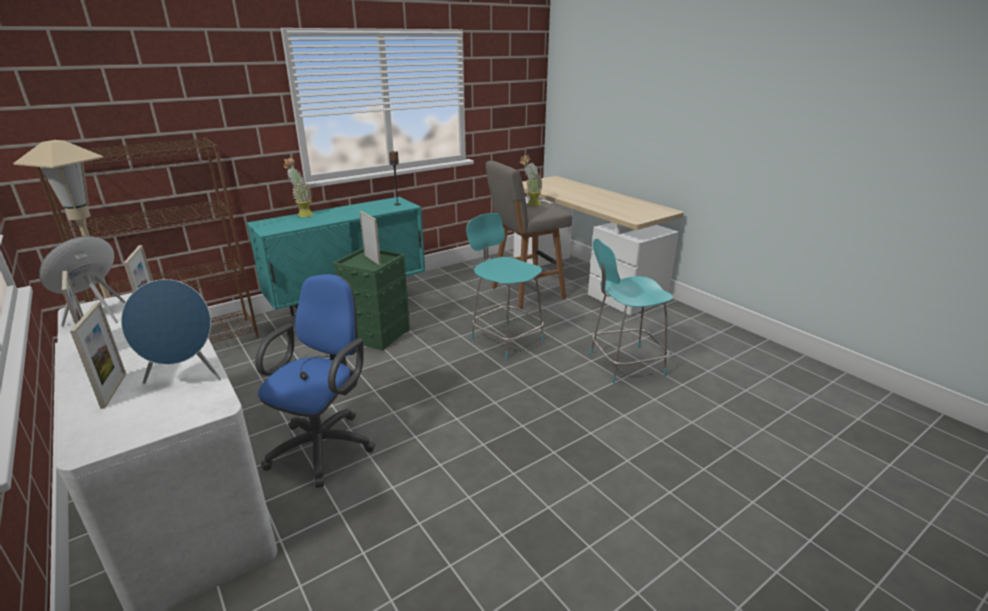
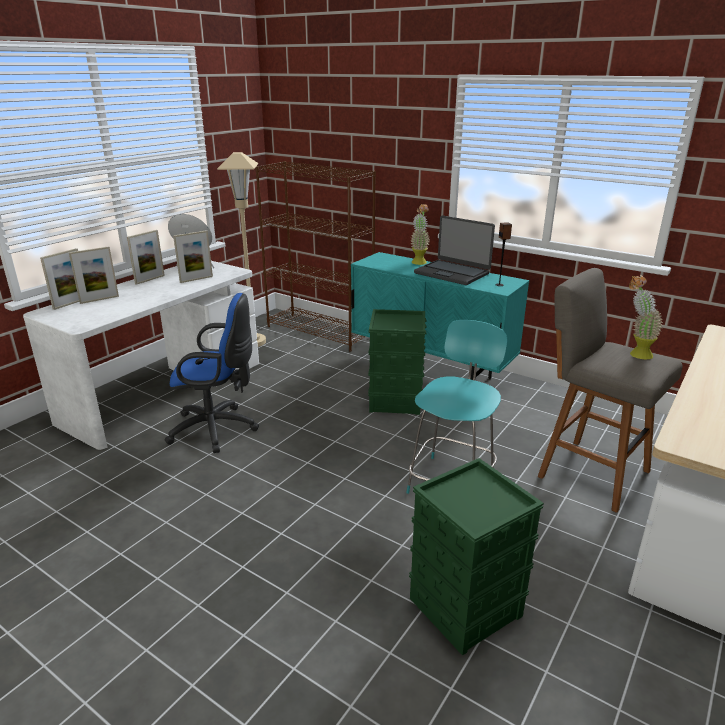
camera: 70 degrees right, 0 degrees up
(186, 377) = (114, 310): blue speaker -> none
(351, 210) = (452, 273): none -> laptop
(372, 260) = (401, 323): picture frame -> picture frame (70, 303)
(623, 364) = (465, 606): turquoise chair -> green storage box

